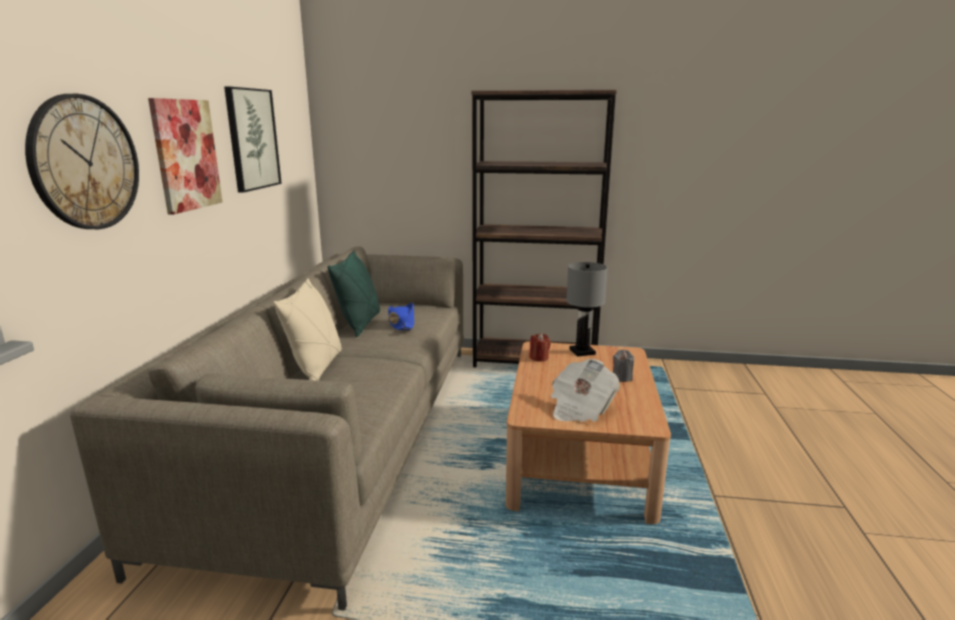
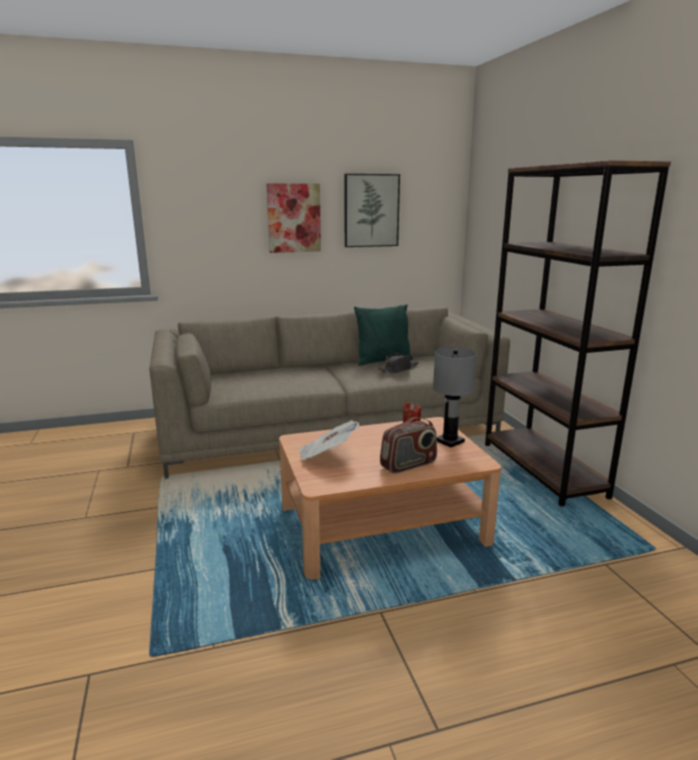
camera: 65 degrees right, 0 degrees up
(85, 163) = (212, 218): wall clock -> none
(316, 367) = (300, 369): beige pillow -> none
(401, 324) = (398, 370): blue hat -> black hat
(622, 377) = (408, 465): grey candle -> radio

